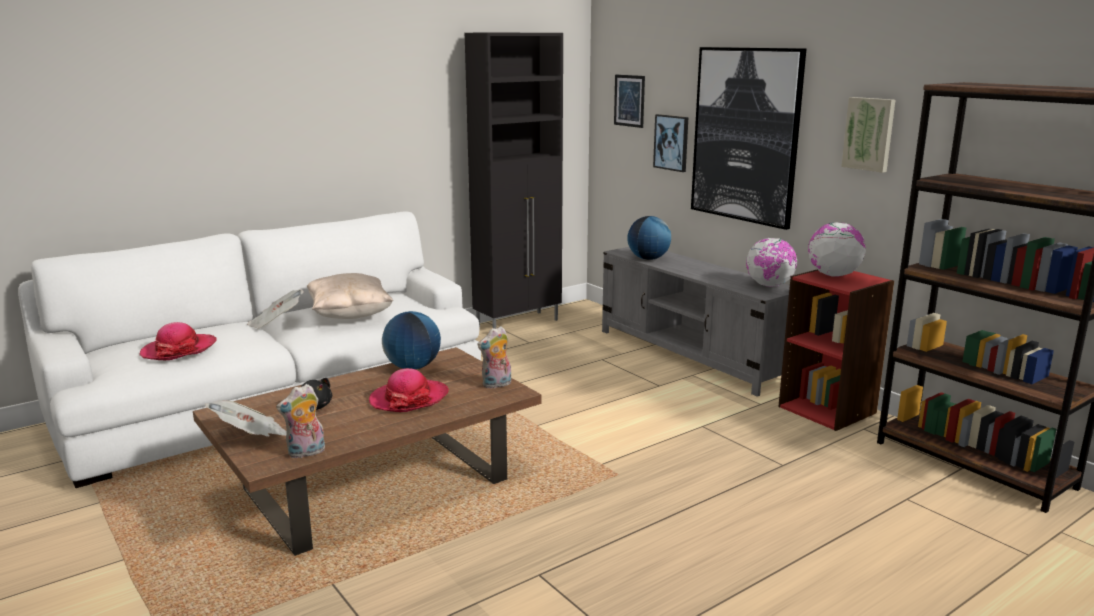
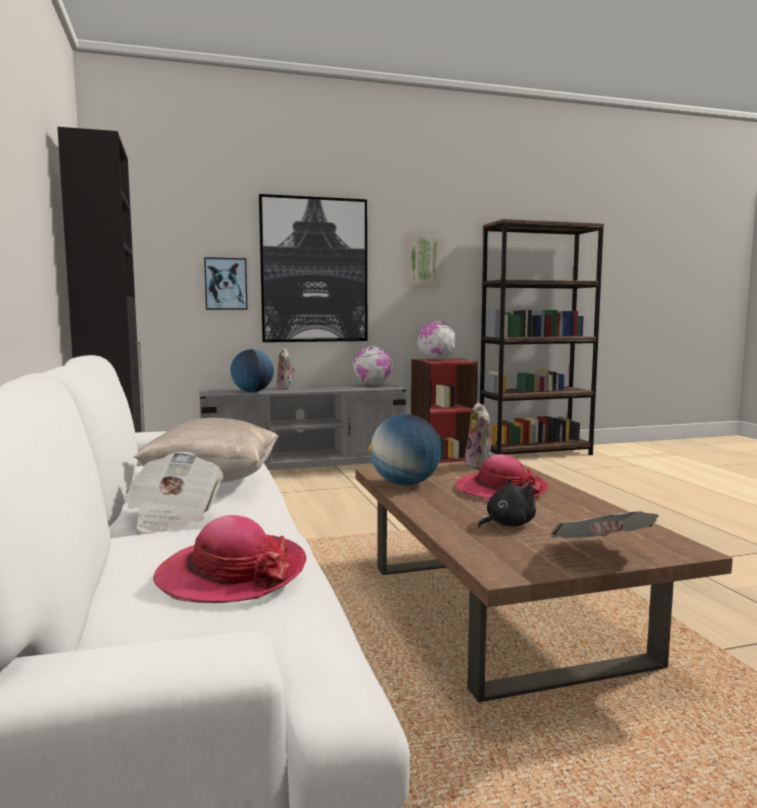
camera: 70 degrees left, 10 degrees down
(306, 453) = (647, 531): plush toy -> plush toy (285, 388)
(629, 100) = (158, 245): picture -> none

